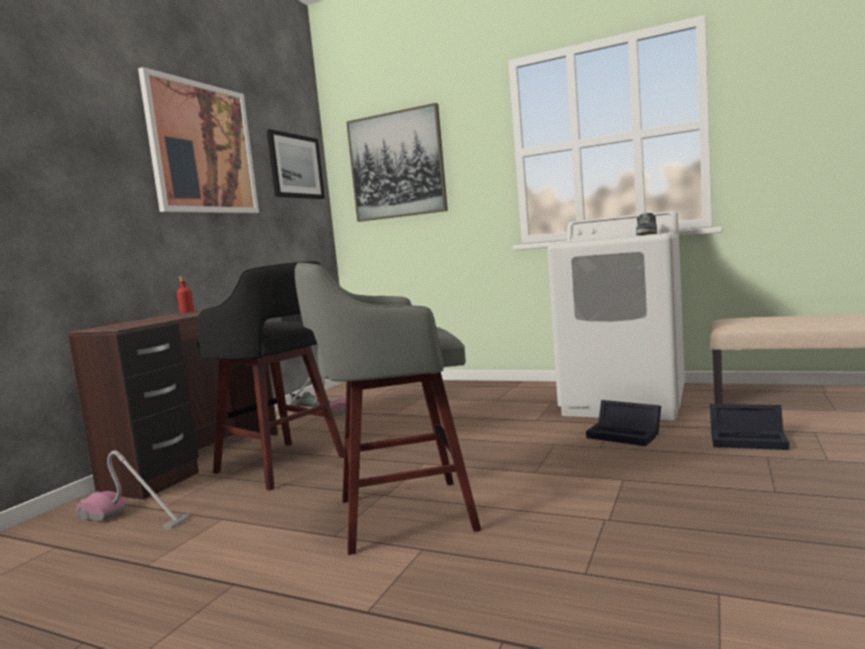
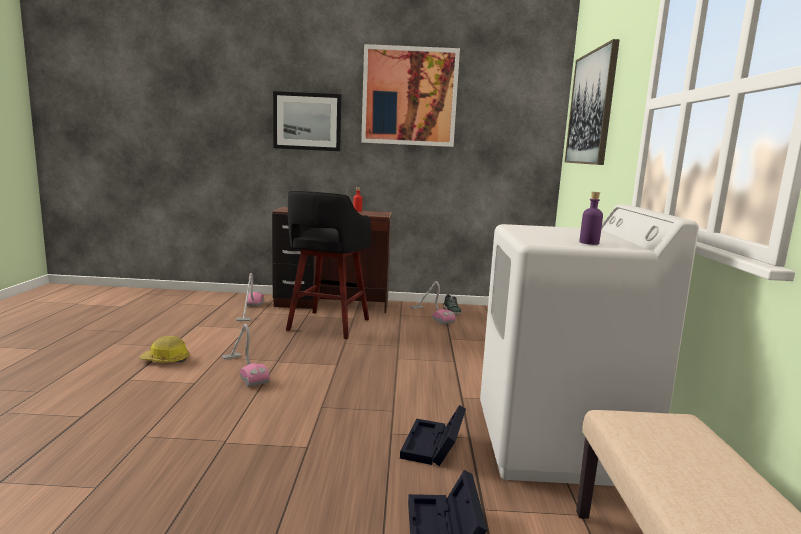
camera: 65 degrees right, 5 degrees up
(295, 166) = (518, 106): picture -> picture (307, 121)
(302, 582) = (166, 360): none -> hard hat
(400, 515) = (244, 370): grey stool -> vacuum cleaner
(647, 234) = (589, 243): shoe -> purple bottle

